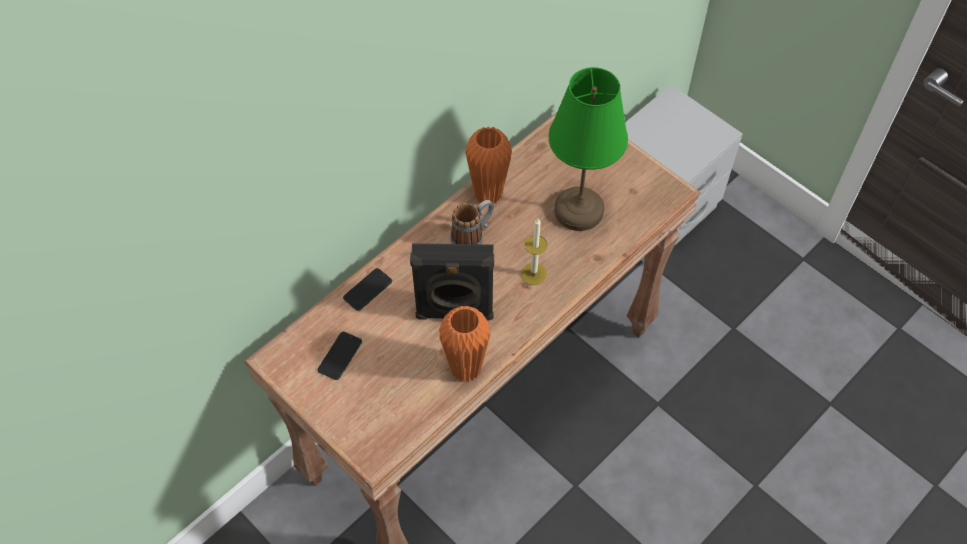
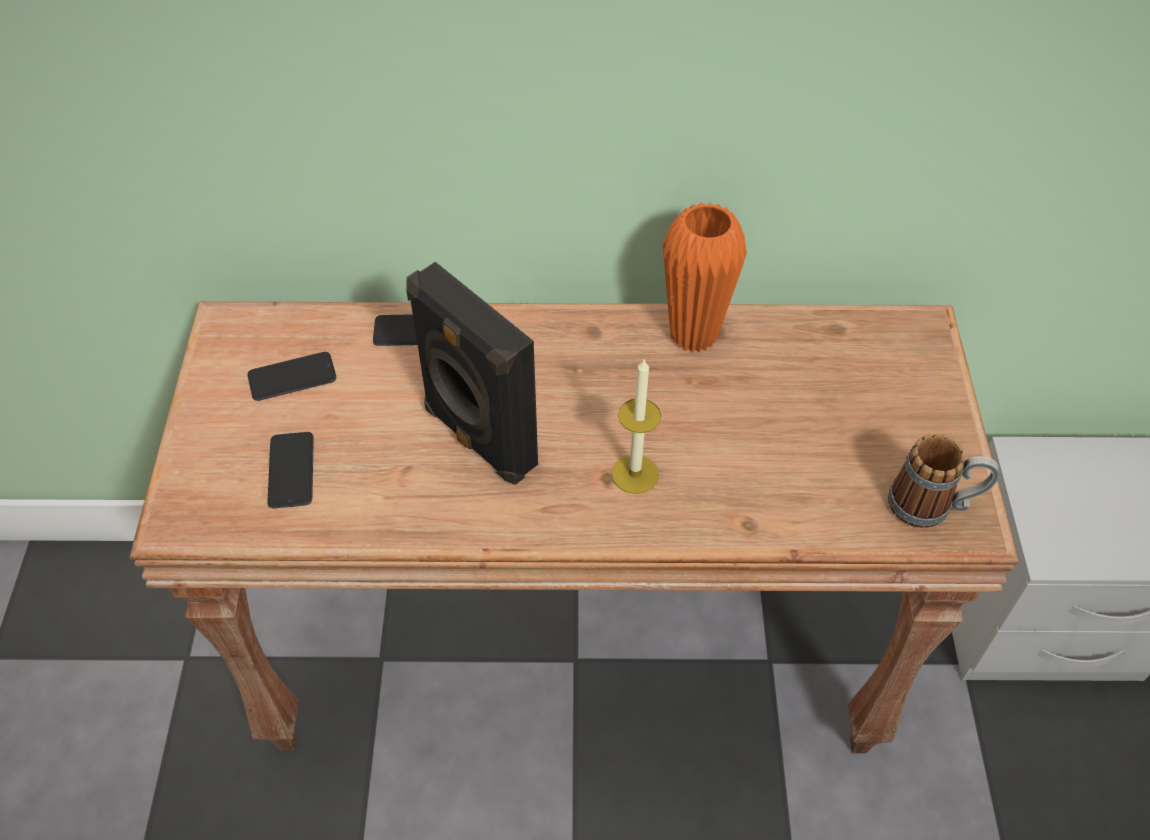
camera: 45 degrees right, 5 degrees down
(394, 394) = (291, 470): none -> phone
(465, 369) = (406, 515): orange vase -> none
(472, 236) = (613, 367): mug -> mug (932, 506)
(578, 211) = (792, 444): green table lamp -> none

